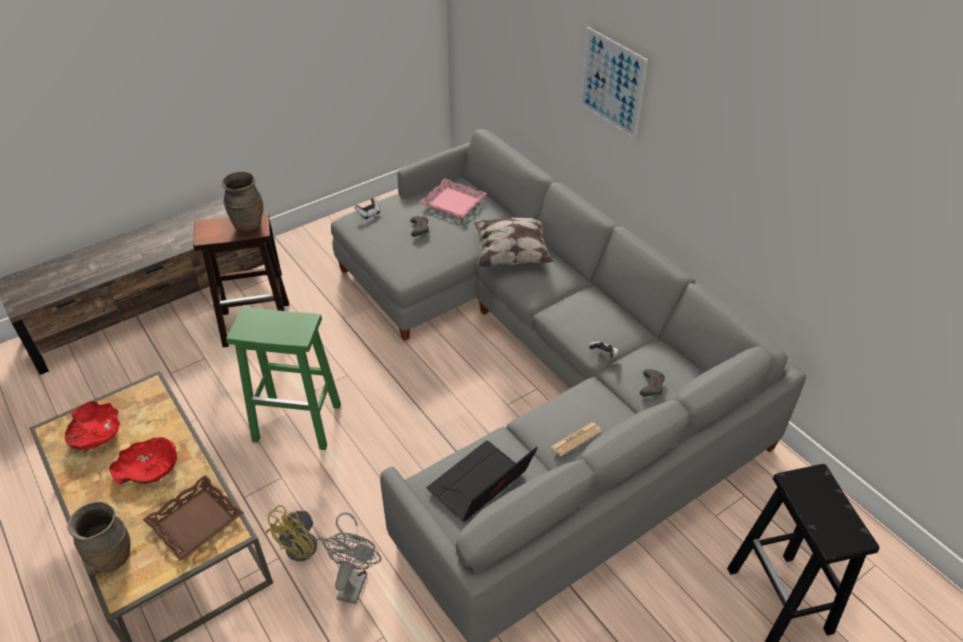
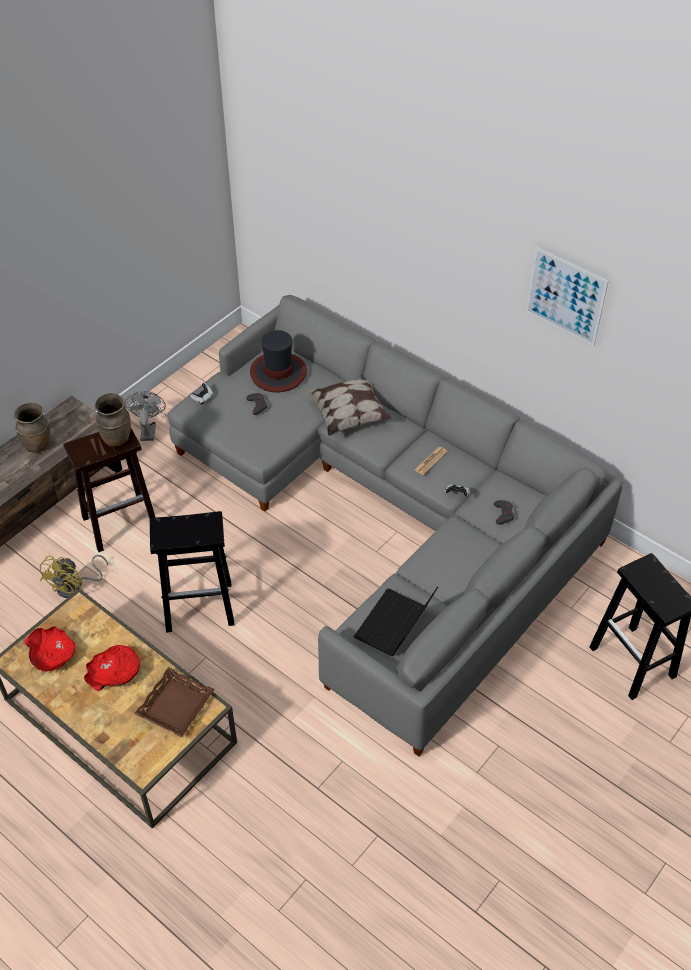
camera: 15 degrees left, 5 degrees up
(113, 558) = (122, 748): brown vase -> brown vase (37, 445)
(299, 422) = (200, 606): green stool -> black stool
(309, 547) = (255, 708): yellow fan -> yellow fan (75, 586)
(354, 581) = (302, 725): grey fan -> grey fan (148, 430)
(453, 203) = (278, 373): pink tray -> hat
(576, 439) = (457, 572): newspaper -> newspaper (430, 461)
(612, 83) = (421, 258): picture -> picture (565, 296)

